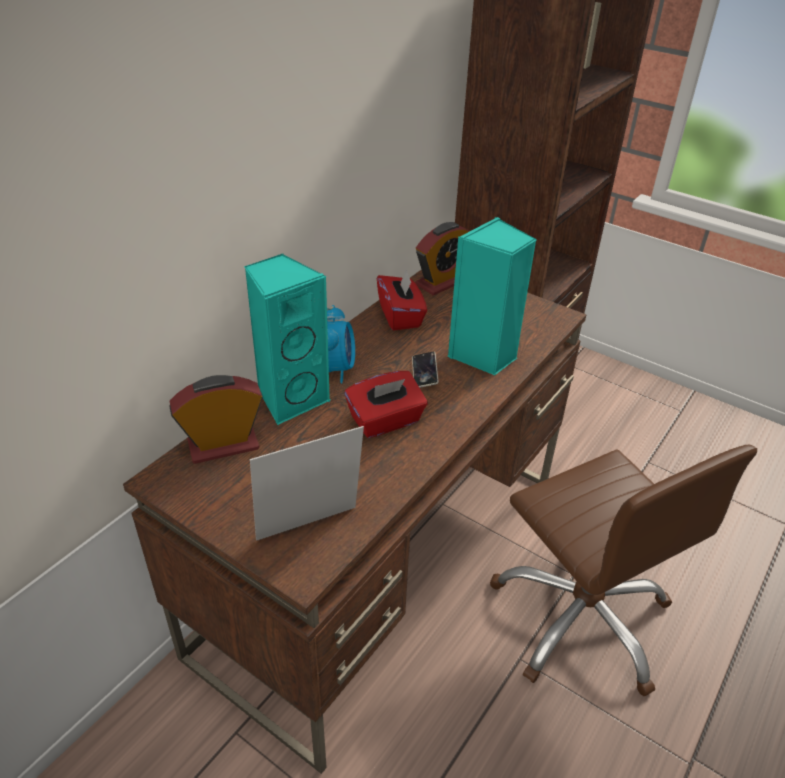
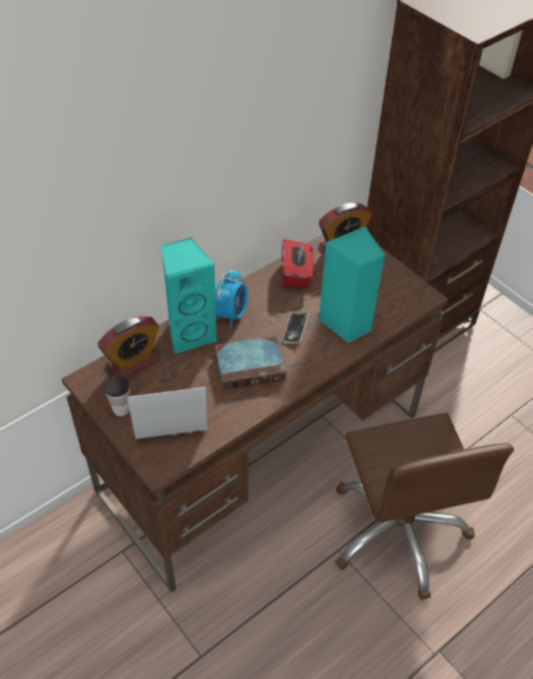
camera: 15 degrees right, 10 degrees up
(223, 445) = (133, 363): alarm clock -> alarm clock turned 150 degrees clockwise
(223, 505) = (121, 409): none -> cup
(385, 421) = (251, 366): red tissue box -> book

